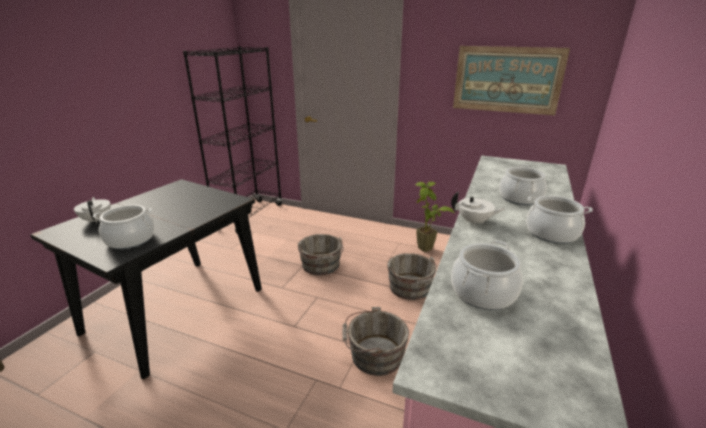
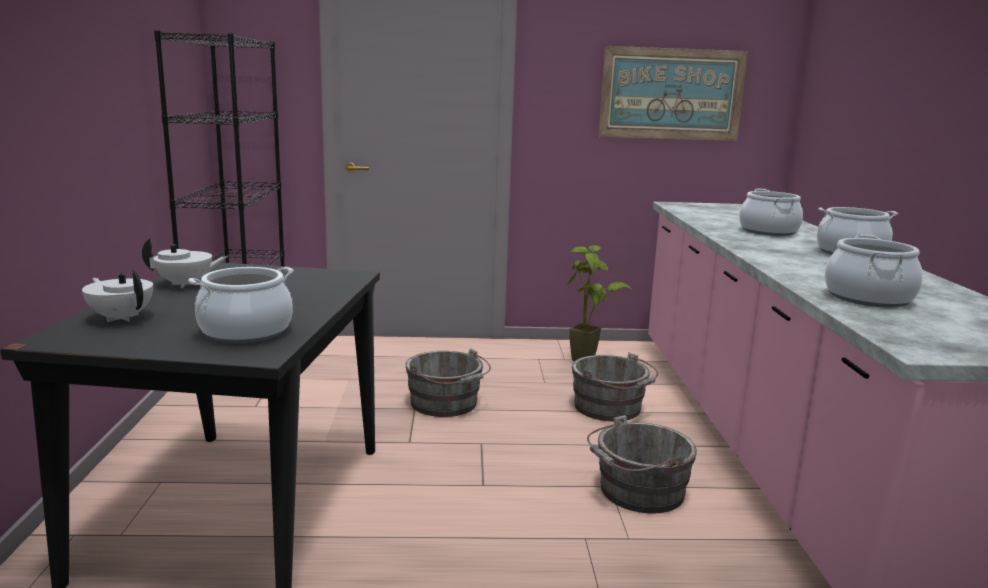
camera: 25 degrees left, 10 degrees down
(474, 222) = (757, 252): white teapot -> white teapot (186, 284)

